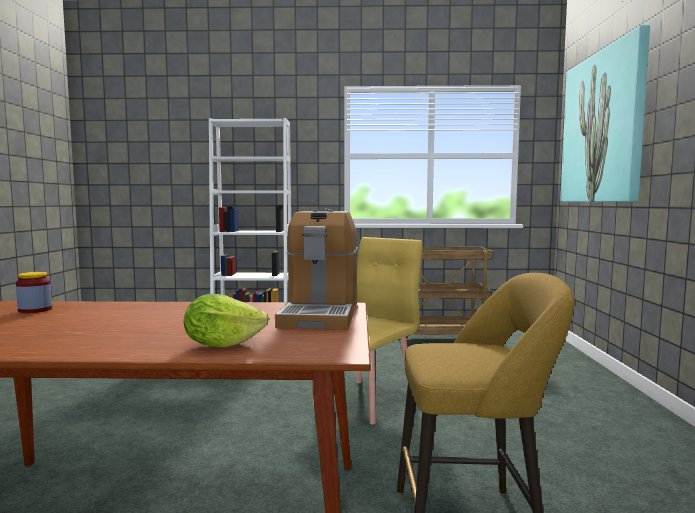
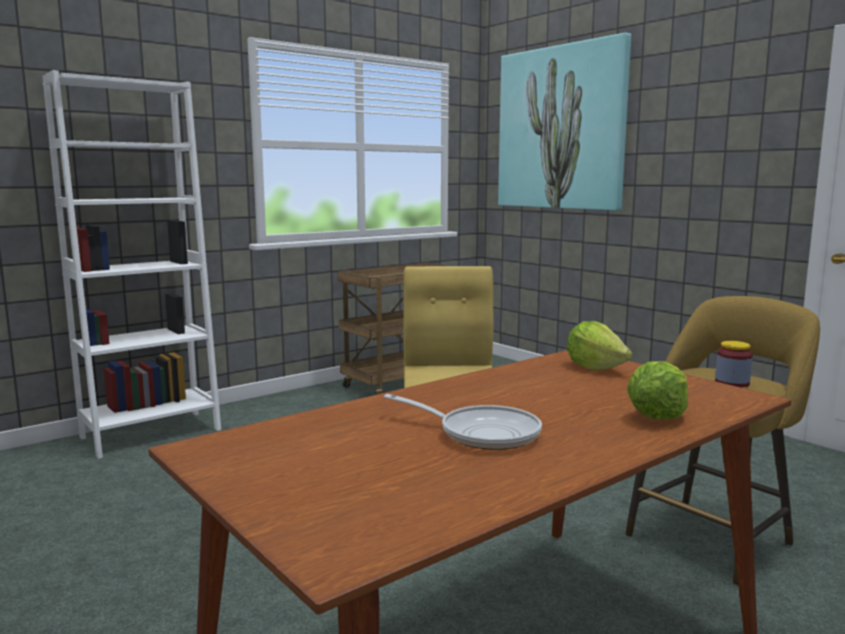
camera: 40 degrees left, 5 degrees up
(35, 310) = (287, 442): jar -> jar (732, 383)
(105, 326) = (481, 433): none -> frying pan
(321, 314) = (595, 367): coffee machine -> lettuce

